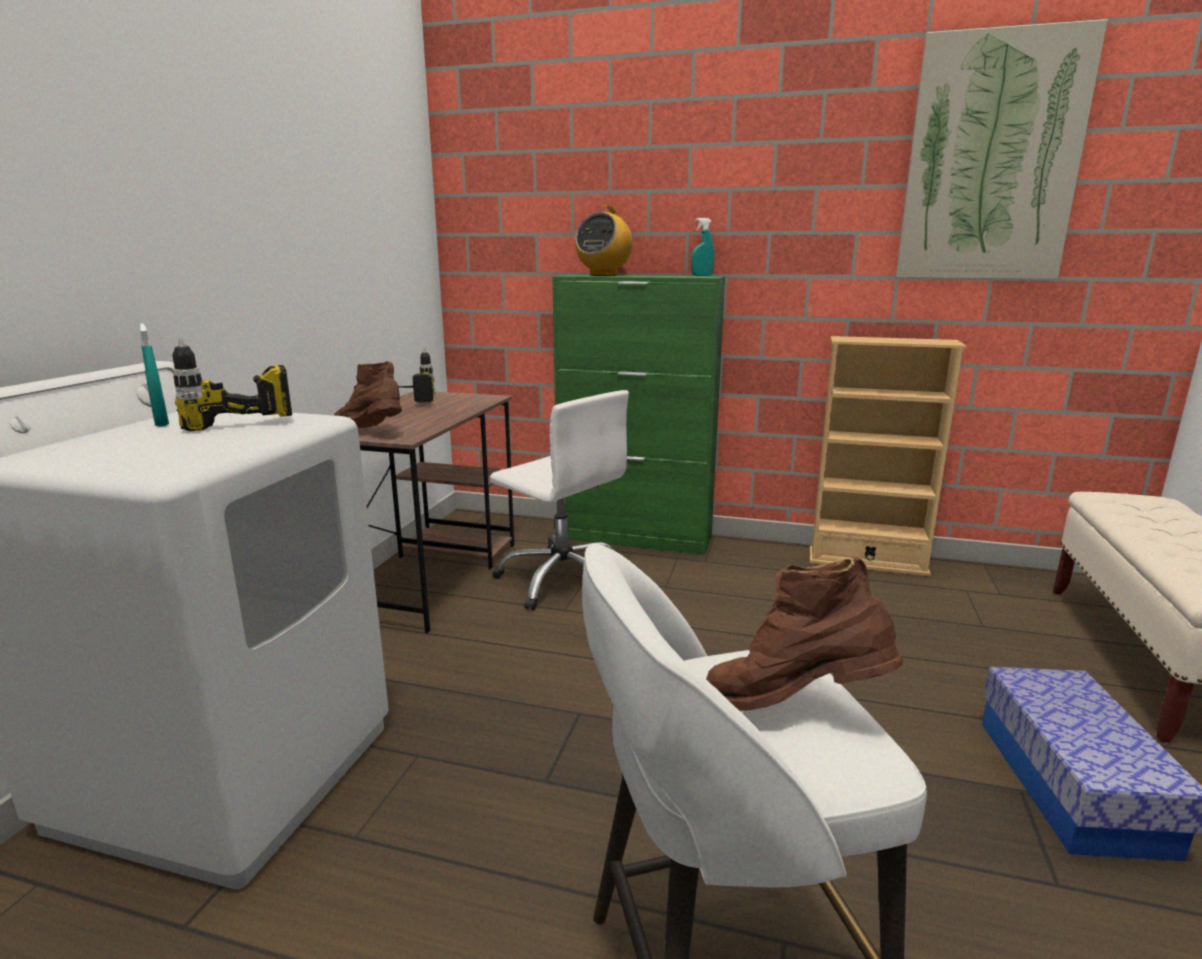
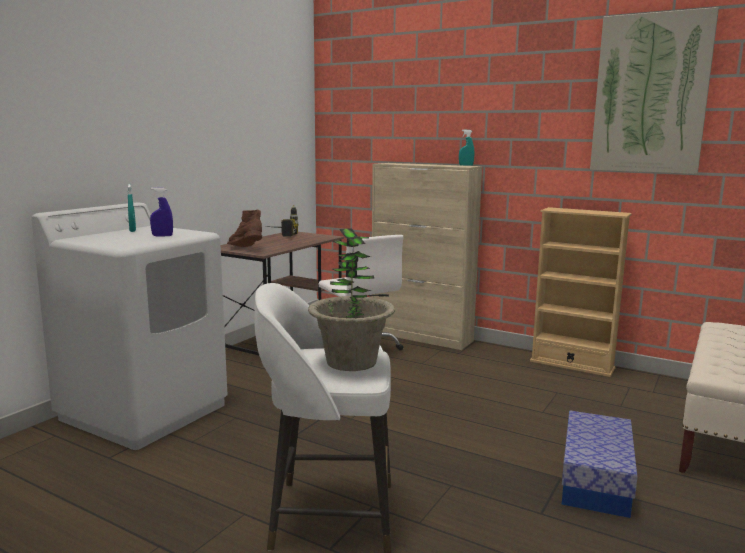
camera: 15 degrees right, 5 degrees down
(239, 433) = (162, 236): power drill -> blue spray bottle
(603, 275) = (405, 164): radio -> none
(635, 538) = (421, 336): green cabinet -> beige cabinet
(793, 707) = (351, 362): brown boot -> potted plant

